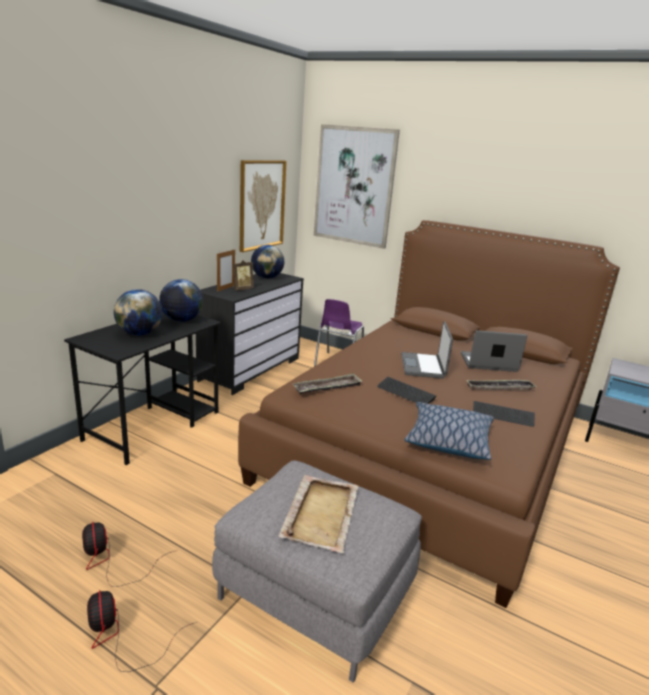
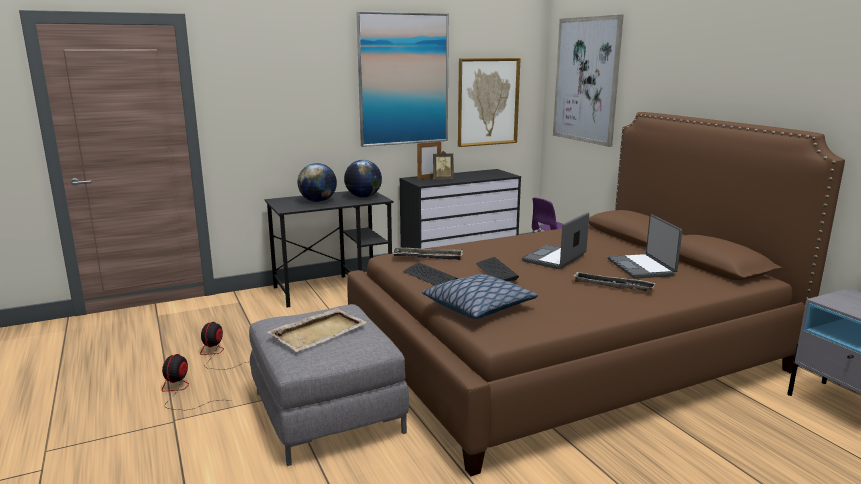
camera: 35 degrees right, 5 degrees down
(196, 183) = (403, 79): none -> picture
(267, 277) = (483, 173): globe -> none
(488, 363) = (642, 267): laptop -> laptop turned 135 degrees counterclockwise
(502, 415) = (573, 303): keyboard -> keyboard (429, 276)

